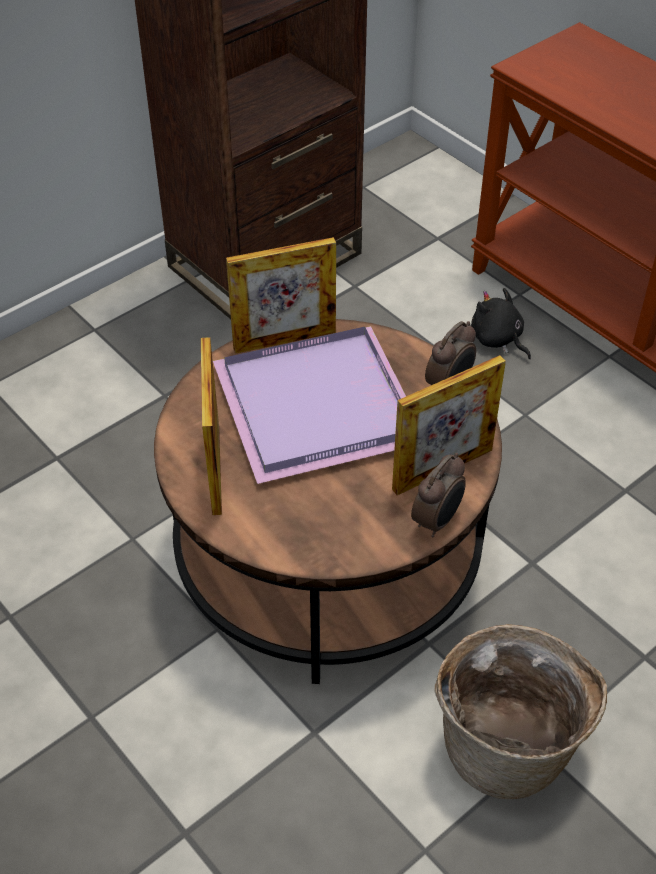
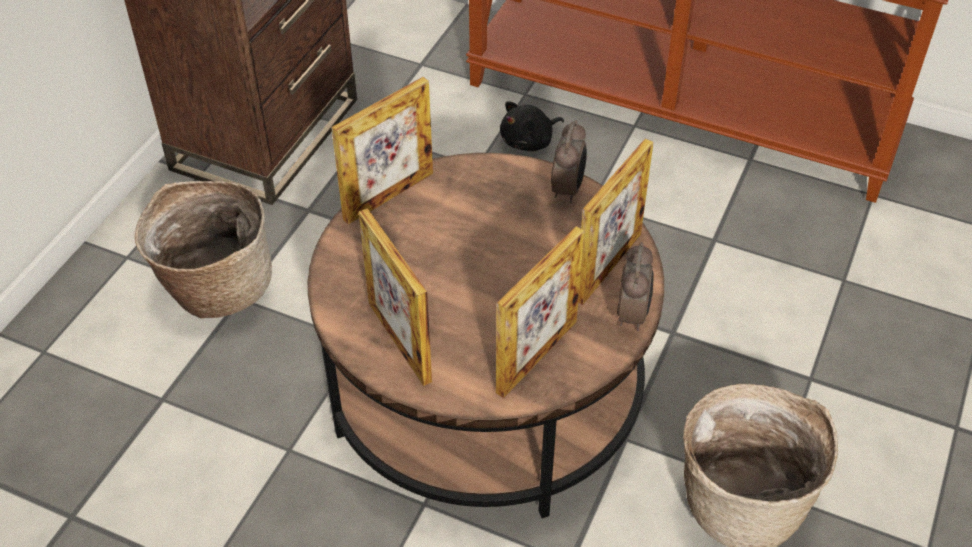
camera: 25 degrees left, 0 degrees up
(150, 378) = (215, 286): none -> basket
(321, 407) = (463, 248): purple tray -> none
(326, 526) = (537, 356): none -> picture frame
(498, 339) = (529, 141): black plush toy -> black plush toy turned 60 degrees counterclockwise

